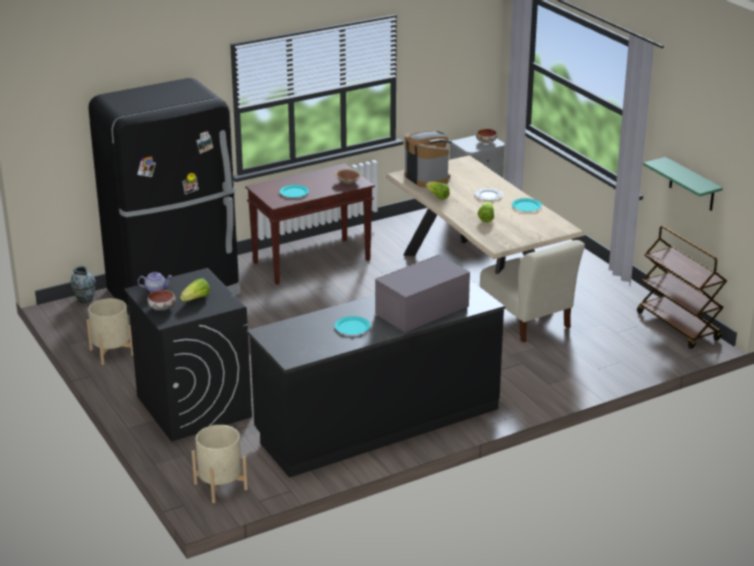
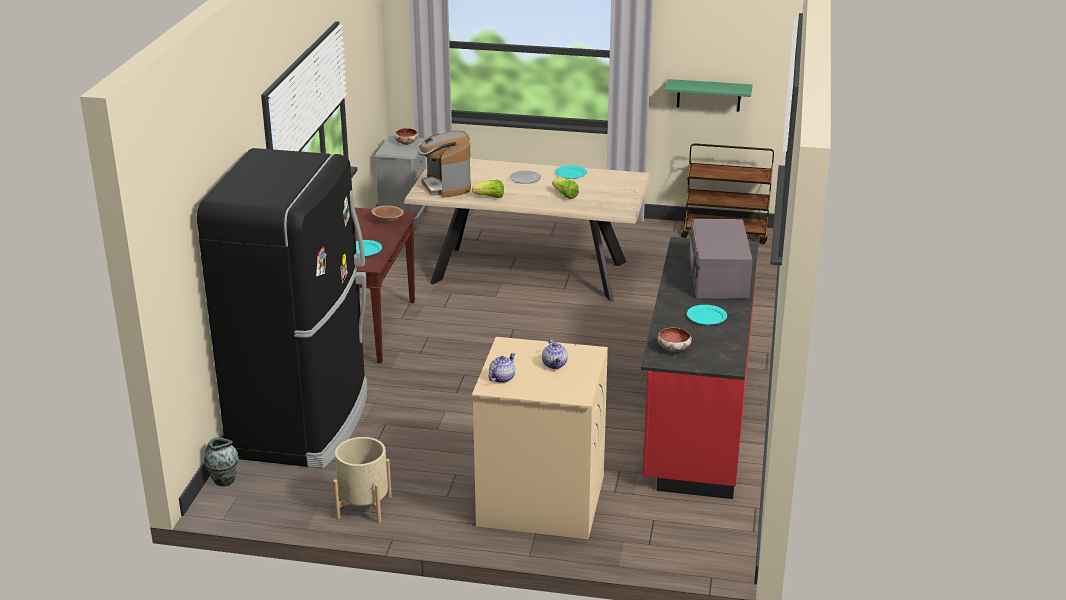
camera: 50 degrees left, 0 degrees up
(162, 308) = (547, 388): bowl -> bowl (674, 348)
(193, 406) = (540, 500): black washing machine -> beige washing machine
(196, 299) = (555, 364): lettuce -> teapot
(220, 486) = (703, 542): beige planter -> none
(377, 422) = (696, 416): black counter -> red counter
(427, 177) = (446, 186): coffee machine -> coffee machine turned 120 degrees counterclockwise
(527, 321) = (629, 283): beige chair -> none

